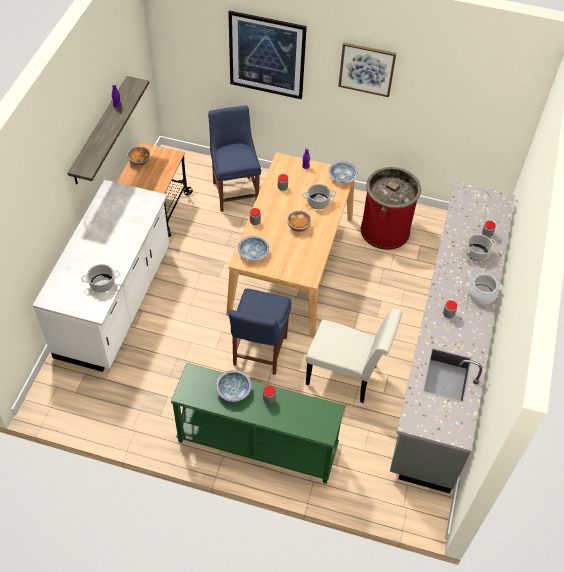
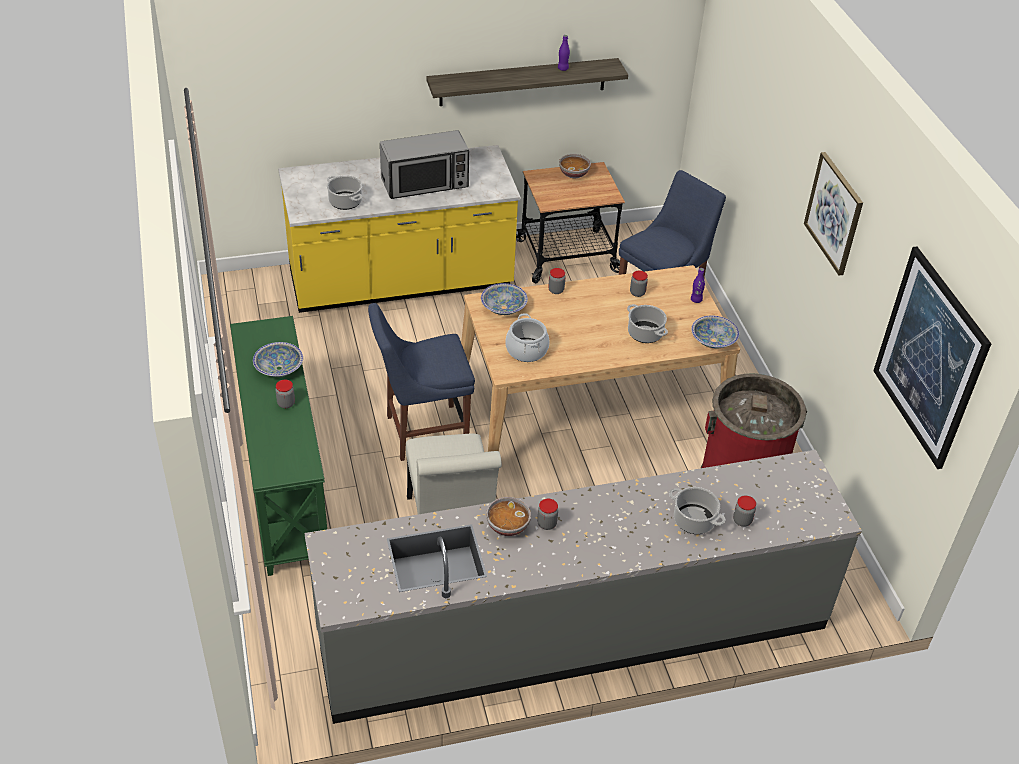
camera: 60 degrees right, 10 degrees down
(115, 302) = (401, 282): white counter -> yellow counter
(116, 233) = (425, 183): none -> microwave
(267, 55) = (766, 132): picture -> picture (929, 358)
(298, 226) = (585, 331): bowl -> bowl (507, 526)
(481, 294) = (616, 550): cooking pot -> cooking pot (526, 350)

